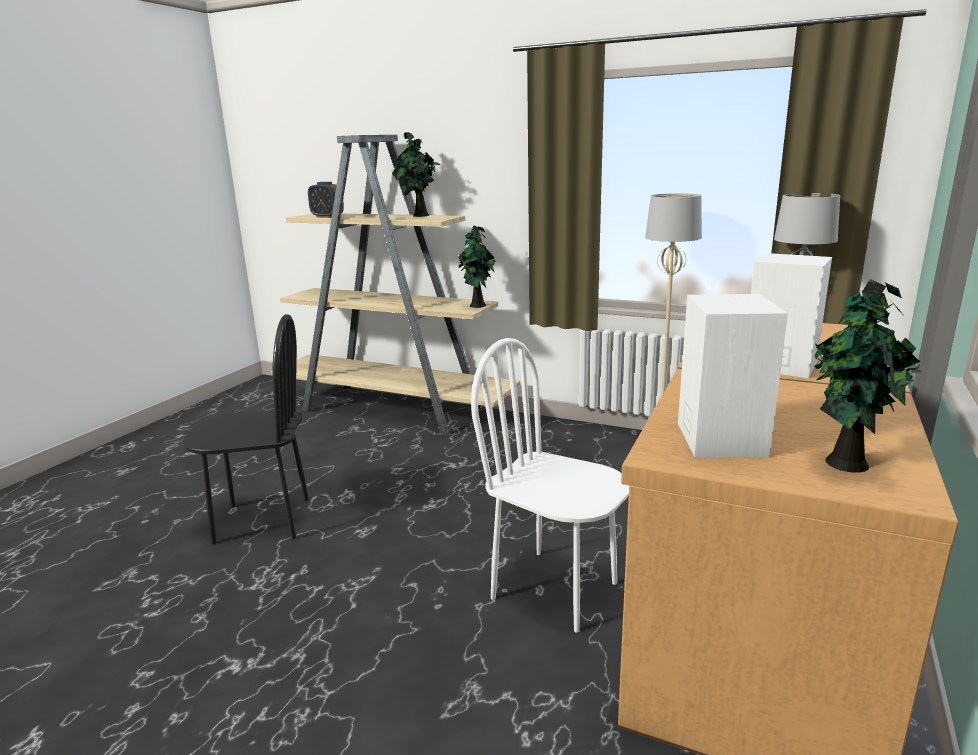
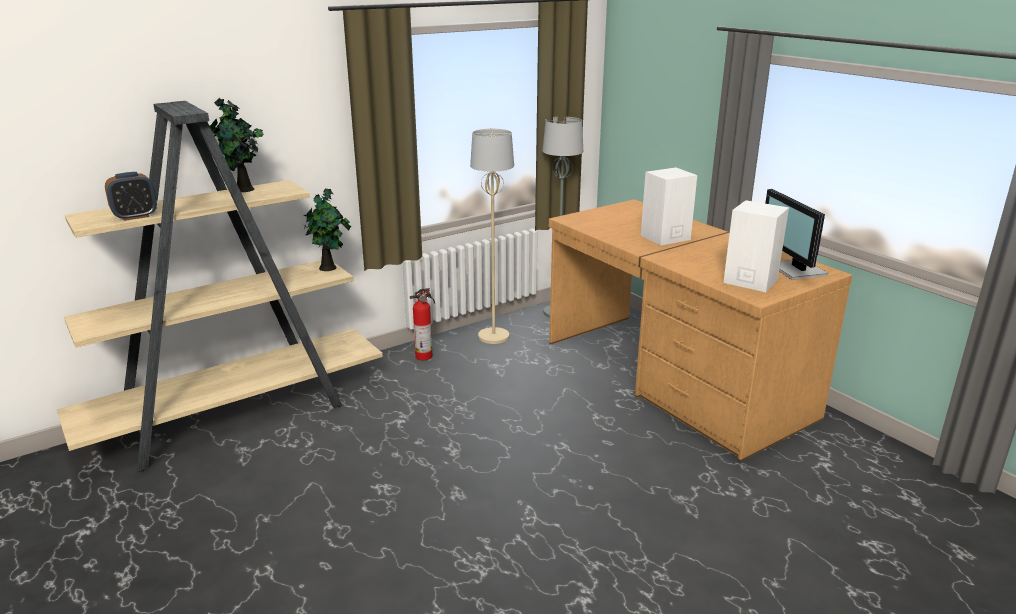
camera: 60 degrees left, 5 degrees up
(262, 521) = (372, 548): black chair -> none
(555, 589) = (612, 437): white chair -> none
(571, 436) = (425, 356): none -> fire extinguisher
(848, 465) = (796, 270): potted plant -> monitor

